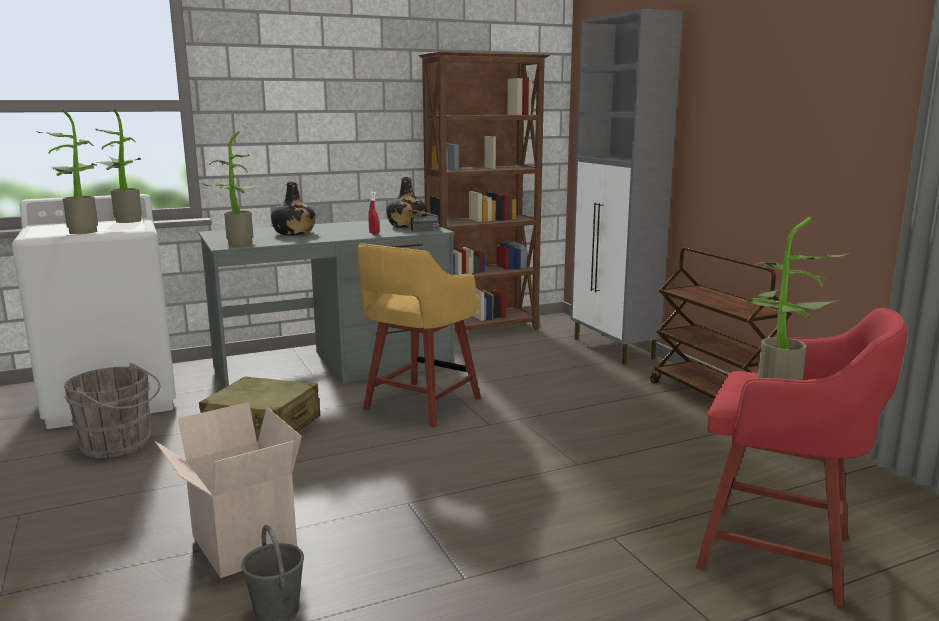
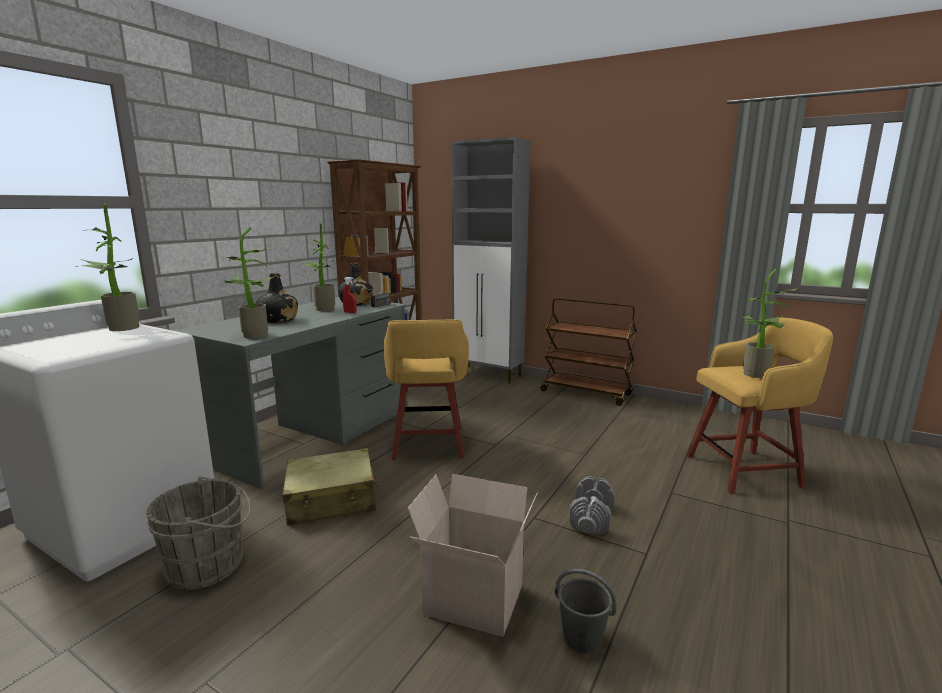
camera: 35 degrees left, 0 degrees up
(80, 231) = (104, 346): potted plant -> potted plant (322, 309)
(467, 525) = (591, 518): none -> grey dumbbell
(781, 555) = (746, 471): red stool -> yellow stool

